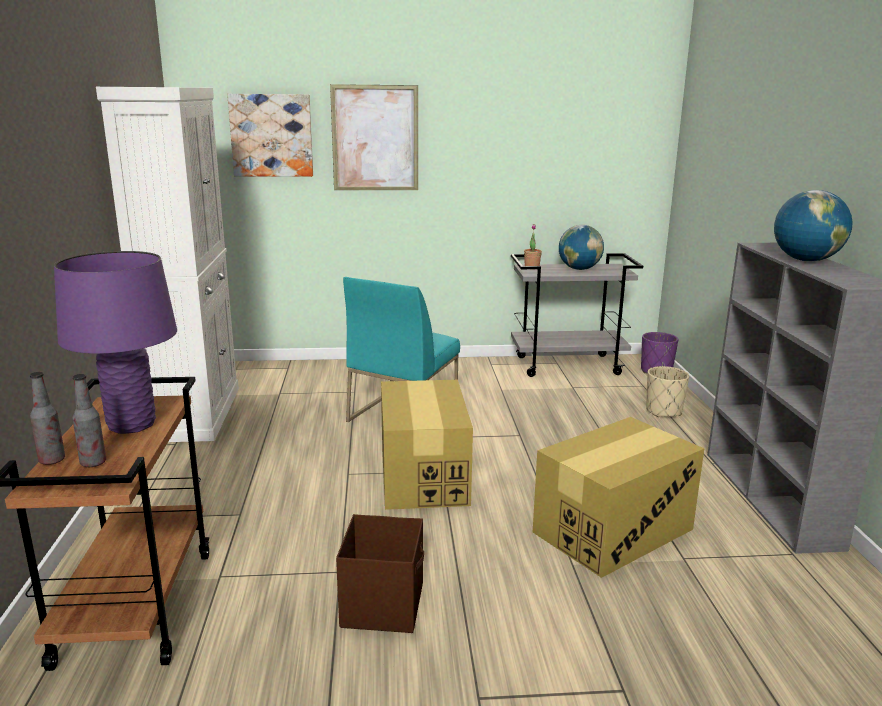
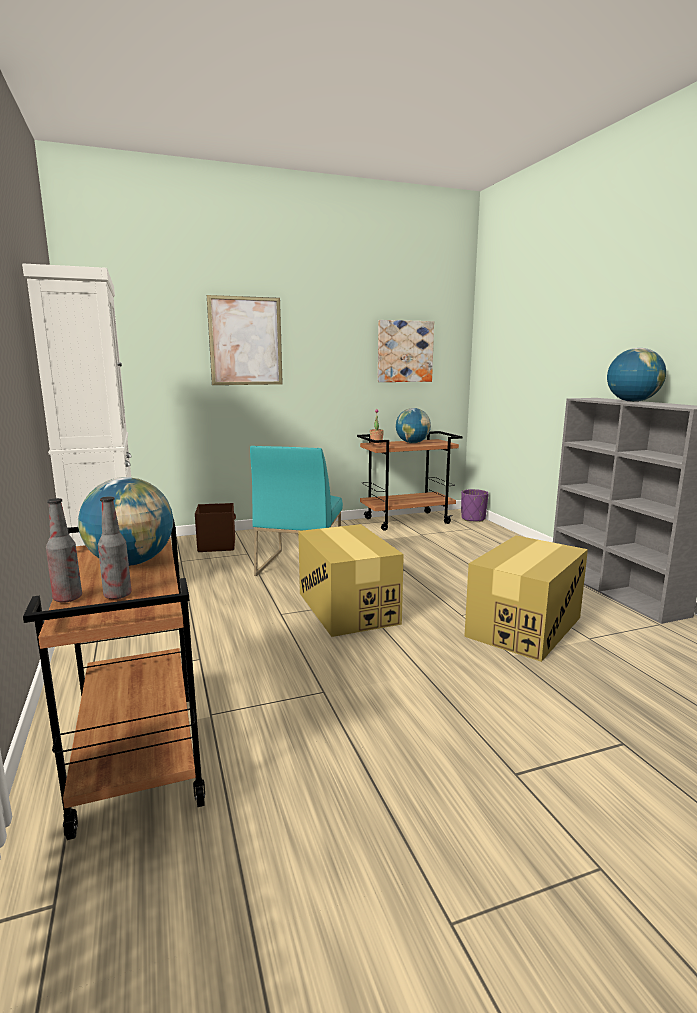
camera: 15 degrees left, 5 degrees down
(131, 425) = (131, 563): purple table lamp -> globe
(271, 135) = (155, 338): picture -> picture (404, 351)
(383, 605) = (381, 712): brown storage box -> brown storage box (217, 545)
(568, 365) = (407, 521): grey cart -> brown cart
(663, 411) = (498, 543): beige planter -> none

